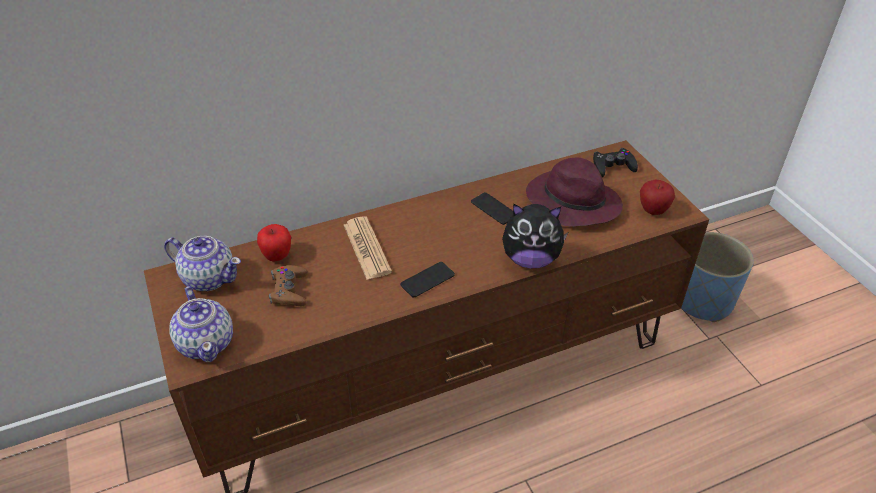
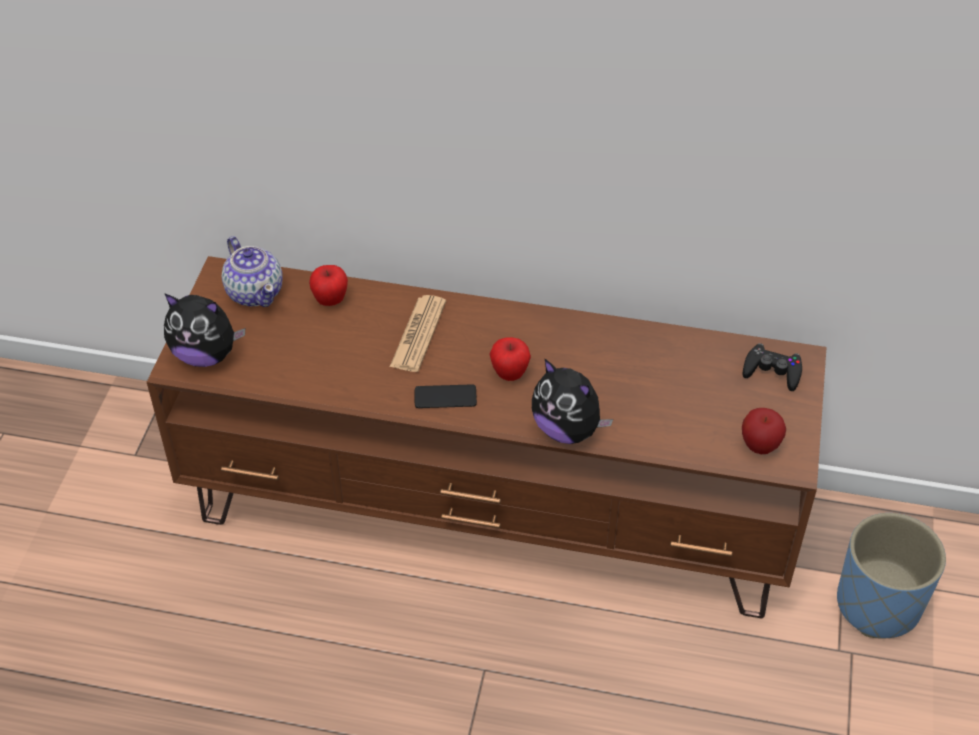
camera: 35 degrees right, 5 degrees up
(206, 343) = (206, 355): teapot -> plush toy
(289, 290) = (312, 341): brown game controller -> none
(456, 243) = (509, 374): none -> apple
(494, 209) = (585, 355): phone -> none
(571, 202) = (676, 390): purple hat -> none

